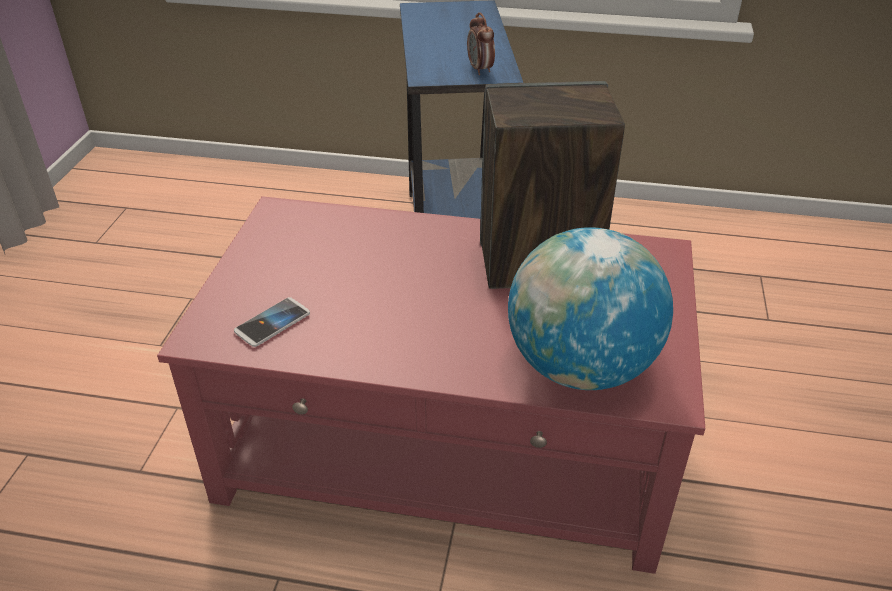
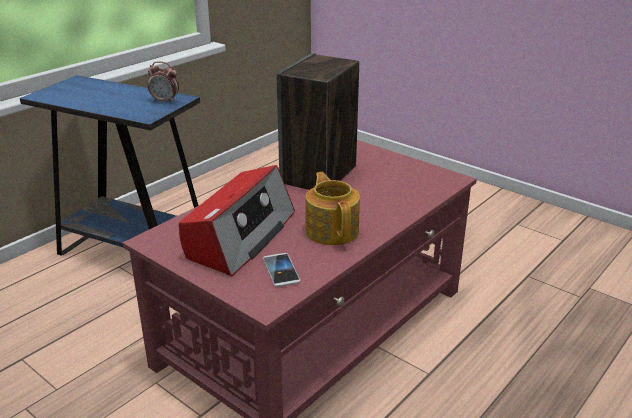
camera: 60 degrees left, 10 degrees down
(328, 263) = (240, 236): none -> radio
(398, 329) = (332, 230): none -> teapot
(580, 366) = (412, 191): globe -> none

